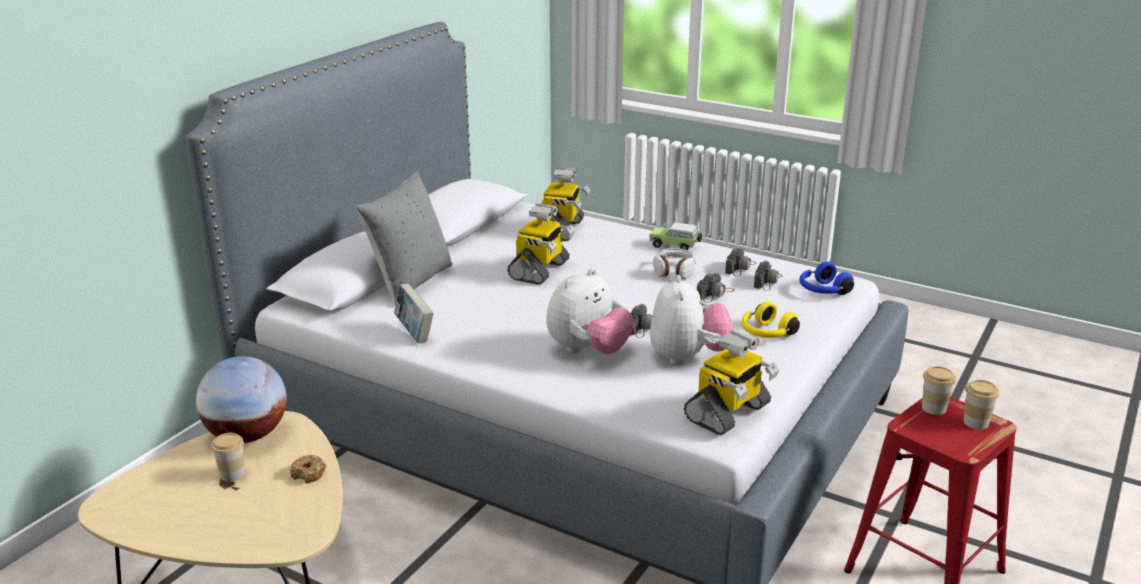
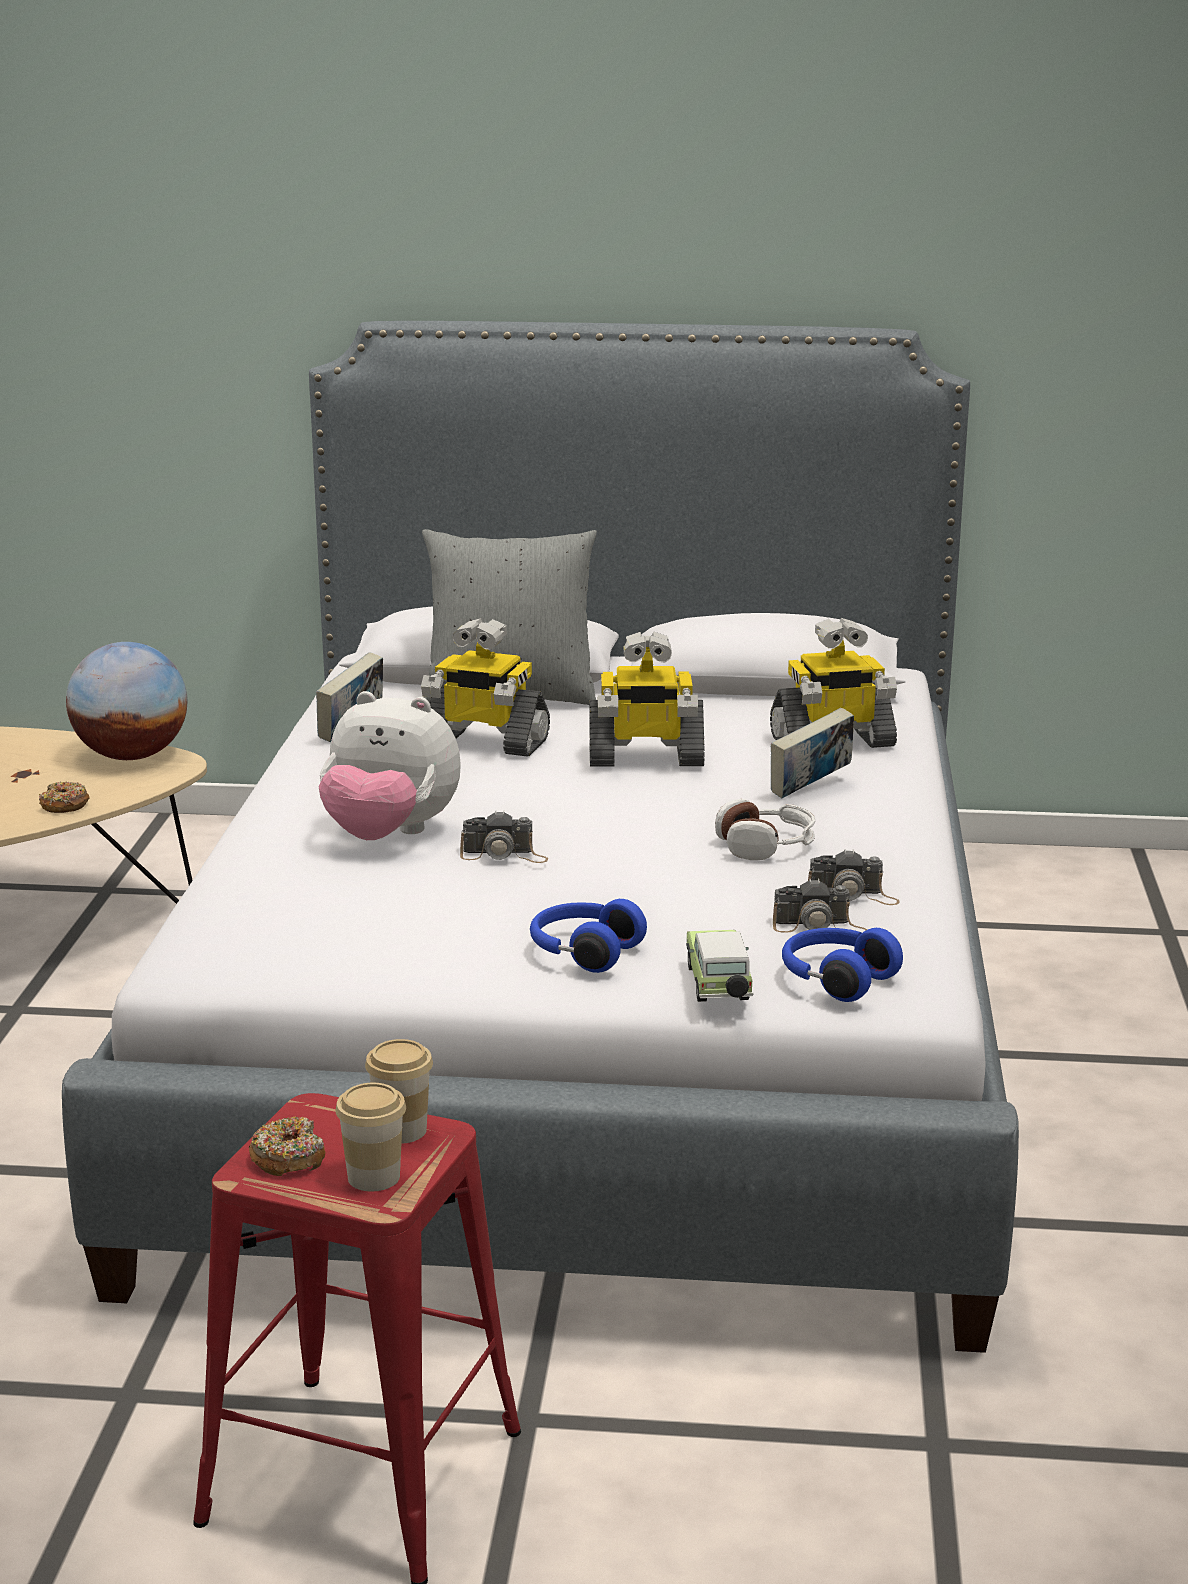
camera: 65 degrees right, 5 degrees down
(232, 474) = (42, 771): cup -> none
(615, 247) = (810, 789): none -> book
(675, 246) = (881, 831): toy car -> toy car (718, 986)
(688, 357) = (422, 902): plush toy -> none
(715, 294) = (706, 891): camera -> none
(728, 413) = (256, 958): toy robot -> toy robot (484, 743)
(766, 333) = (583, 952): yellow headphones -> blue headphones
(953, 440) = (288, 1158): none -> donut

